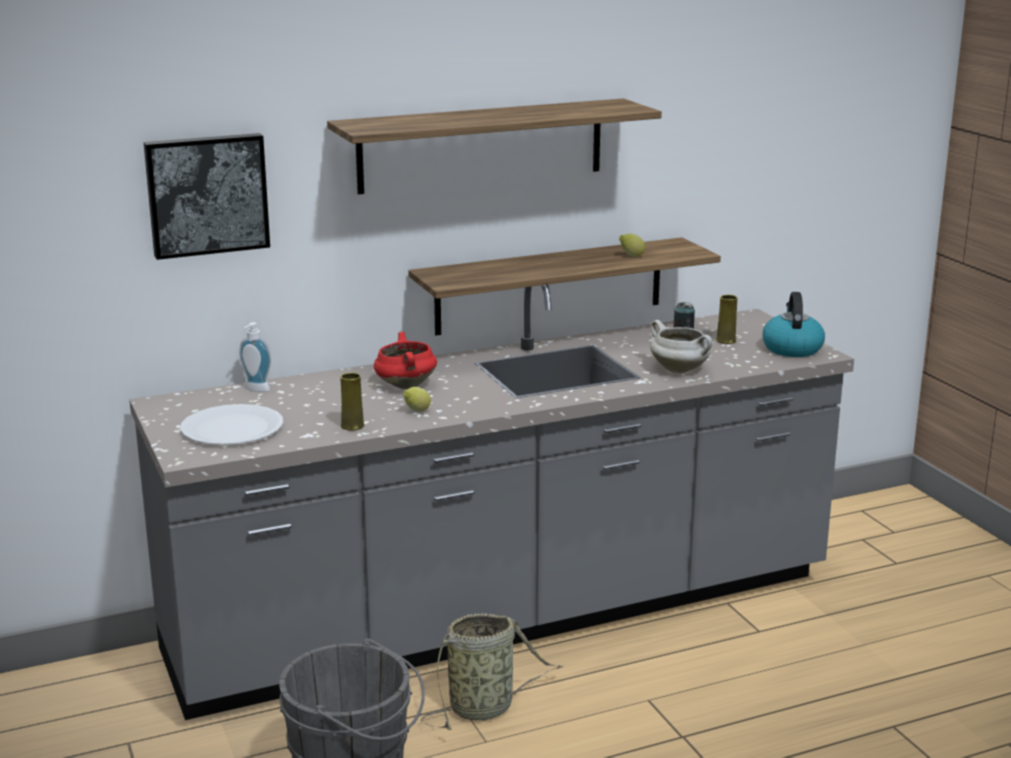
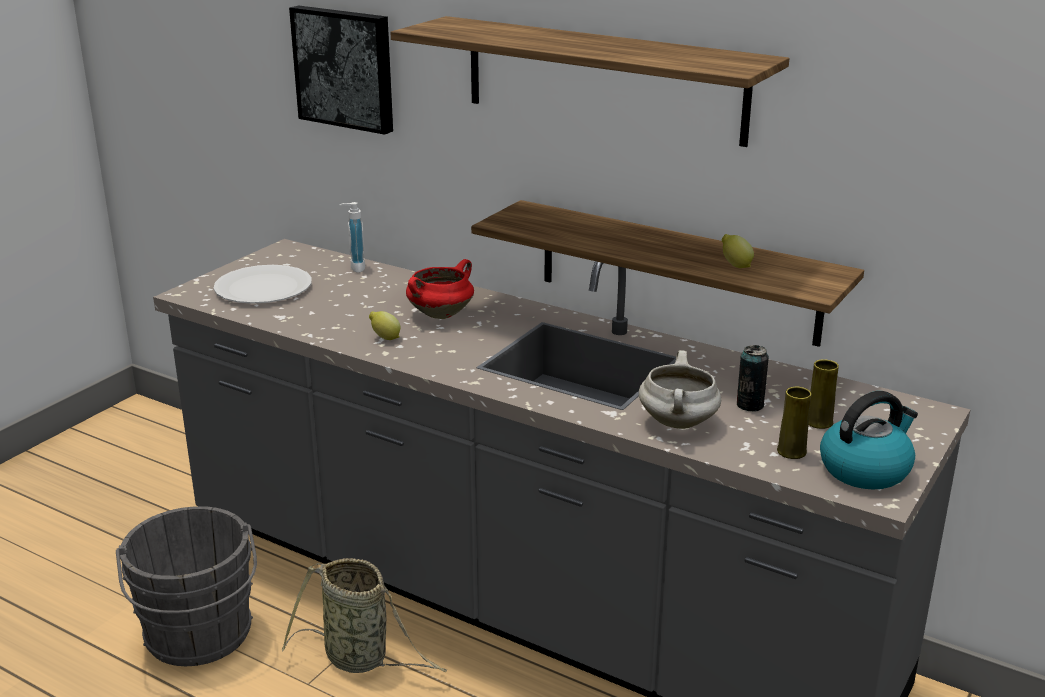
camera: 55 degrees right, 5 degrees up
(352, 426) = (319, 325): yellow vase -> yellow vase (791, 452)

